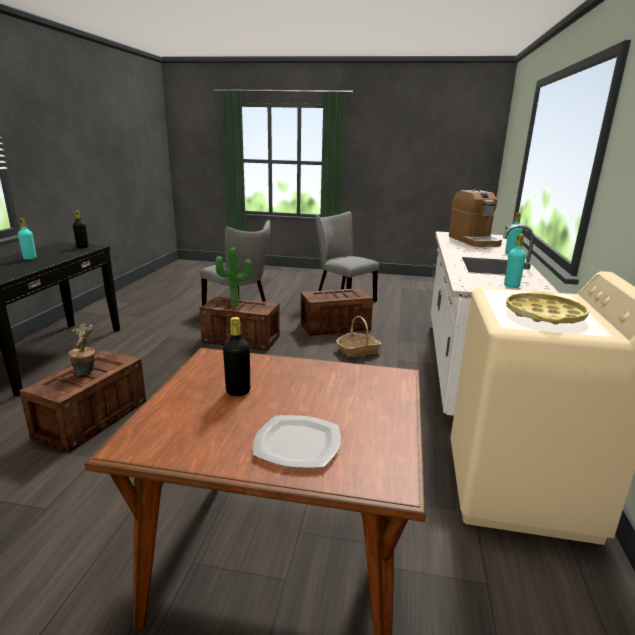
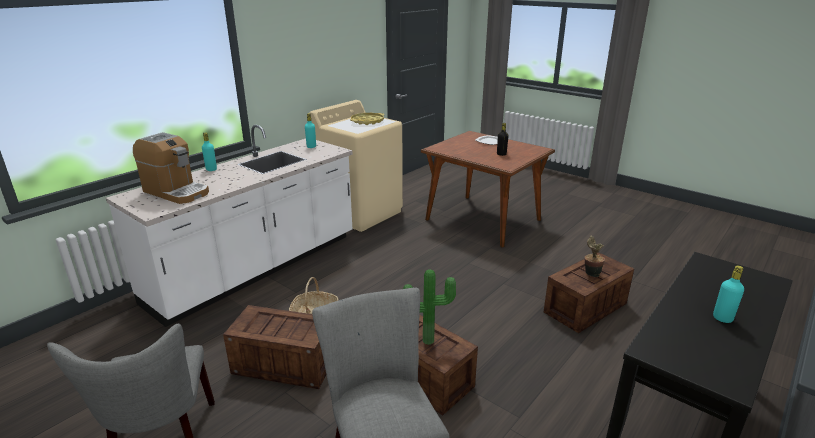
camera: 150 degrees left, 5 degrees up
(82, 247) = (670, 353): black bottle -> none
(474, 241) = (176, 192): coffee machine -> coffee machine turned 105 degrees clockwise

